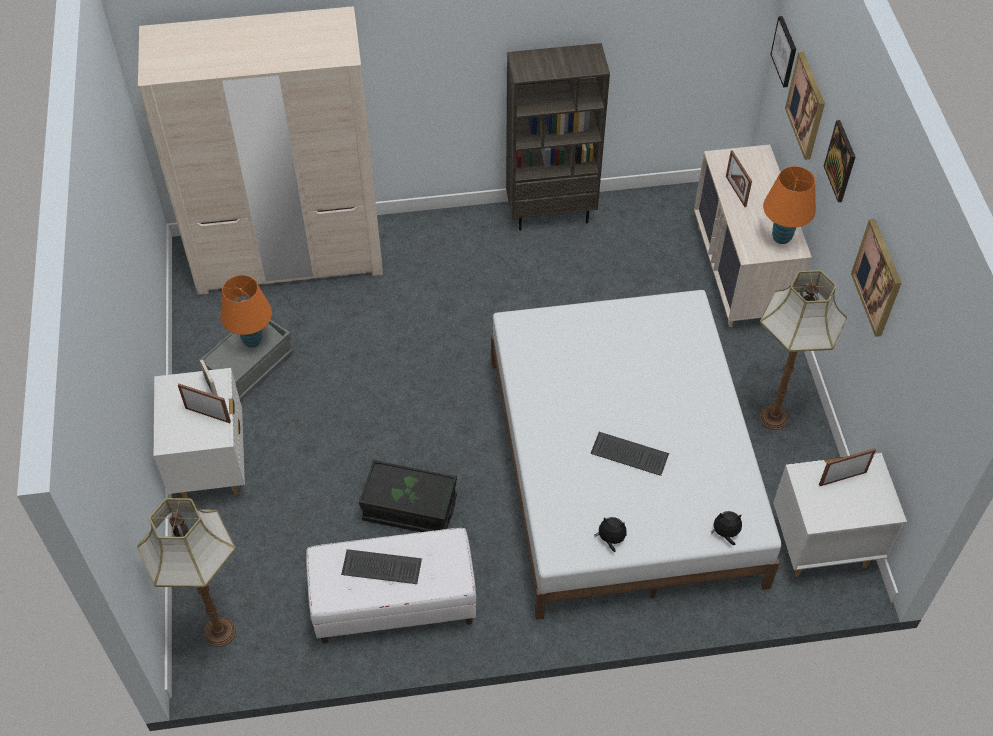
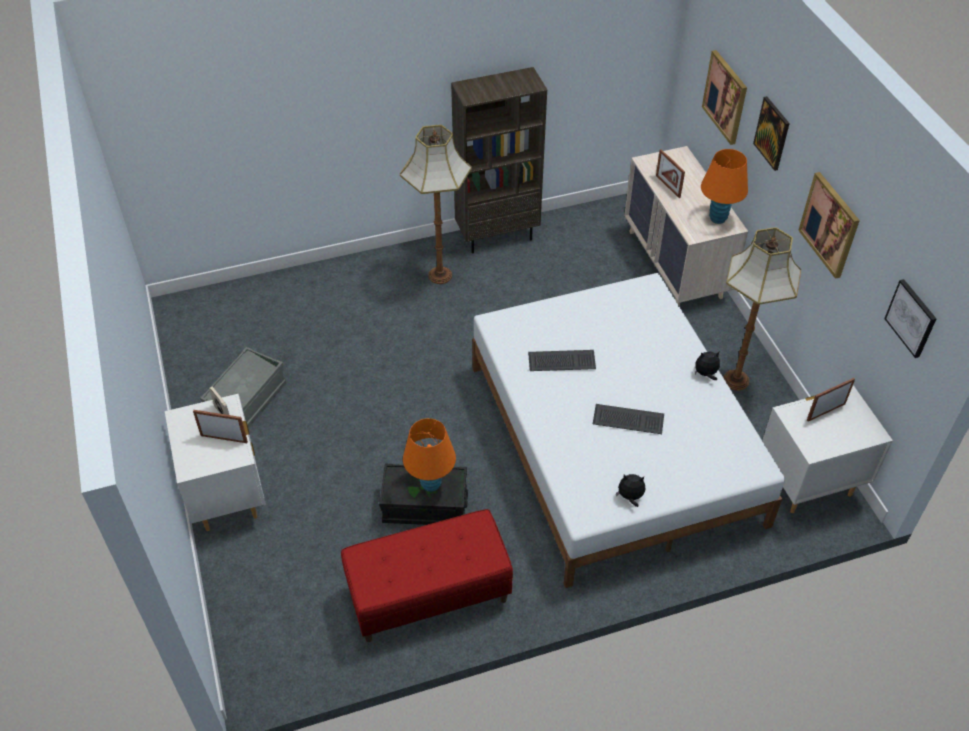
camera: 10 degrees left, 5 degrees down
(218, 633) = (262, 649): floor lamp -> floor lamp (439, 276)
(252, 340) = (248, 374): orange table lamp -> orange table lamp (431, 484)
(289, 256) = (265, 301): beige wardrobe -> none
(380, 568) = (417, 557): keyboard -> keyboard (561, 362)
(394, 604) = (428, 595): white bench -> red bench
(725, 534) = (733, 476): plush toy -> plush toy (706, 374)
(785, 51) = (694, 57): picture -> picture (911, 318)

